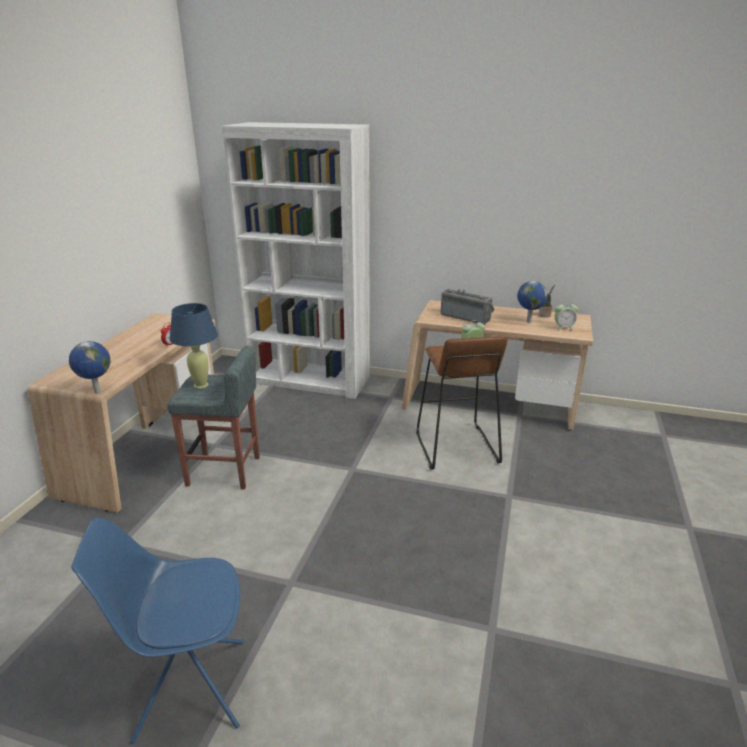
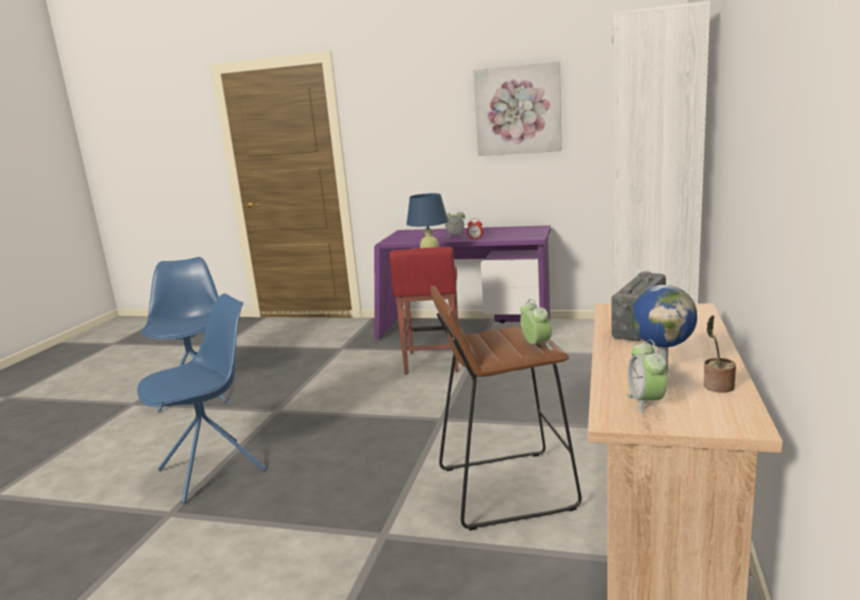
camera: 90 degrees right, 10 degrees down
(96, 392) = (382, 241): globe -> none
(109, 202) = (518, 110): none -> picture
(136, 352) = (455, 236): none -> alarm clock
(148, 448) = (465, 330): beige desk -> purple desk
(225, 471) = (432, 362): grey stool -> red stool
(415, 612) = (214, 469): none -> blue chair

